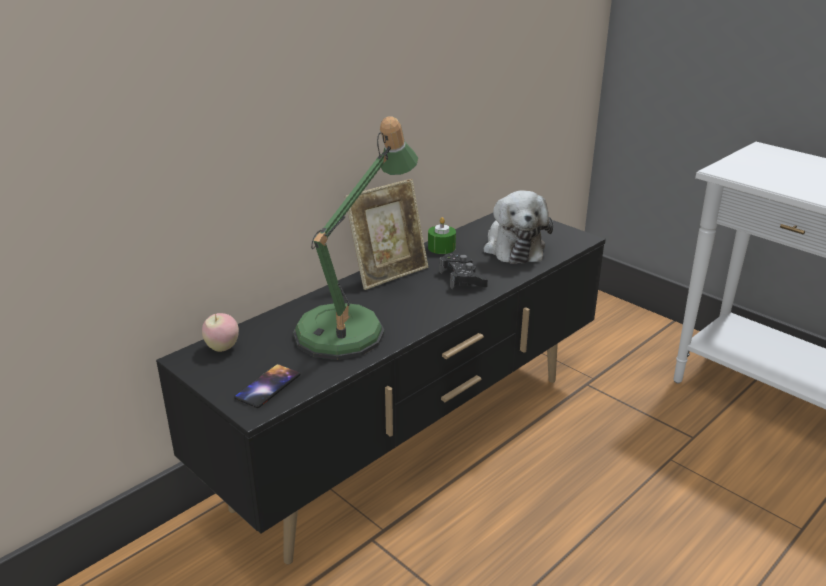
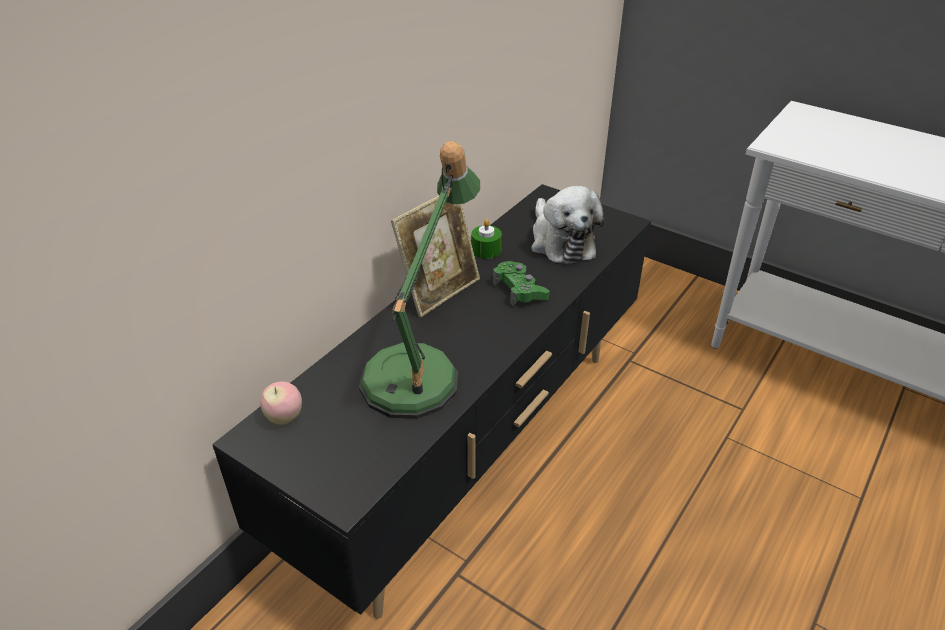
camera: 10 degrees left, 10 degrees up
(267, 386) = (351, 465): phone -> none
(462, 278) = (519, 290): black game controller -> green game controller

